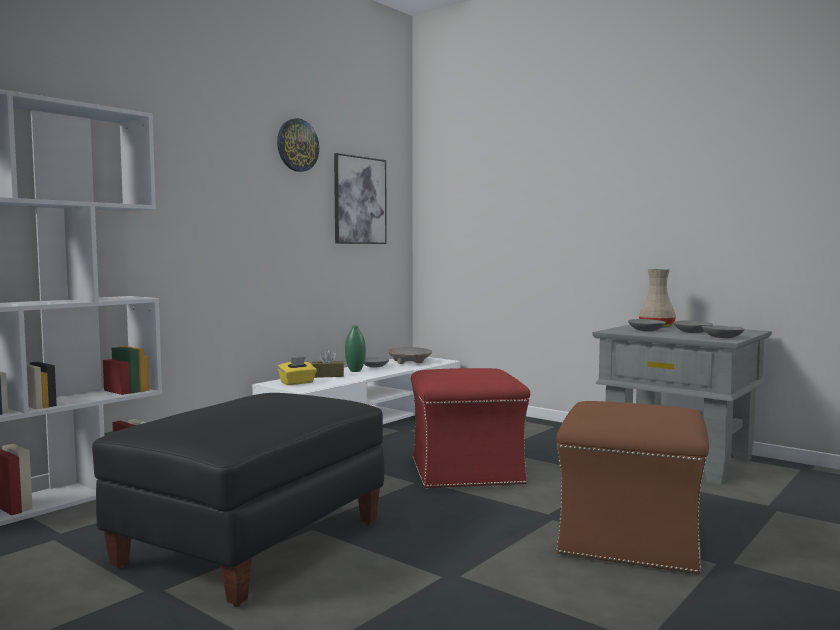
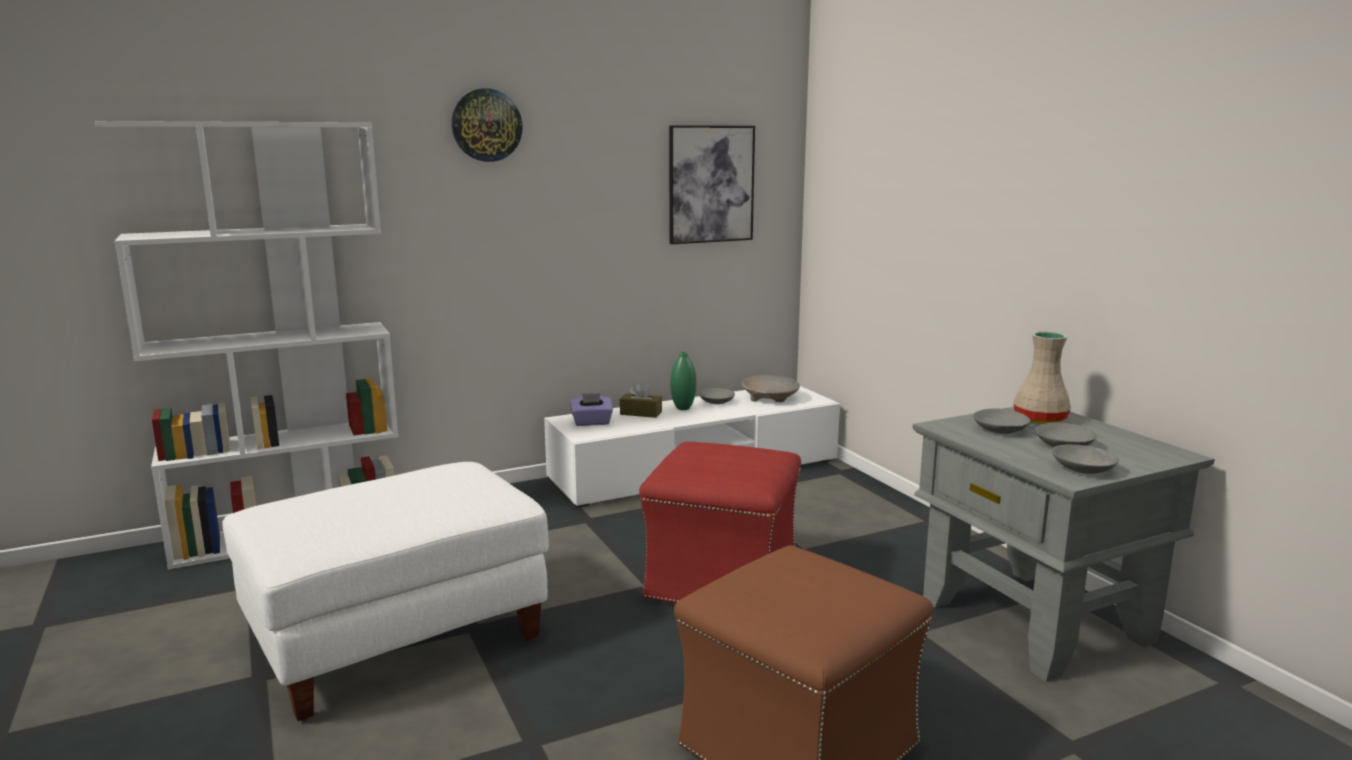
camera: 25 degrees right, 10 degrees up
(253, 543) = (396, 638): black ottoman -> white ottoman
(297, 145) = (610, 121): wall clock -> wall clock (486, 125)
(297, 383) = (591, 423): yellow tissue box -> purple tissue box

